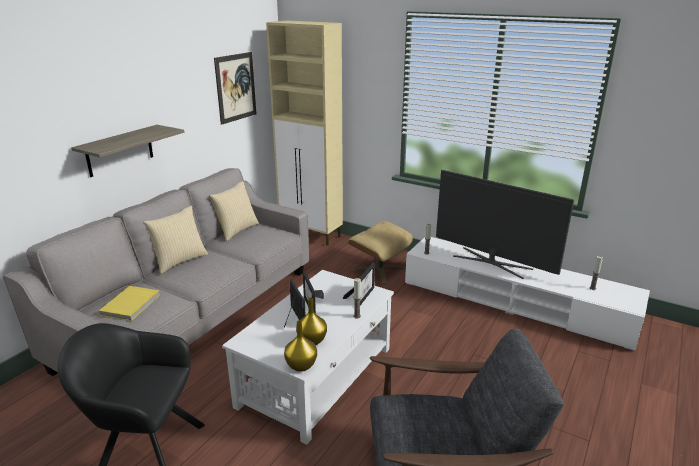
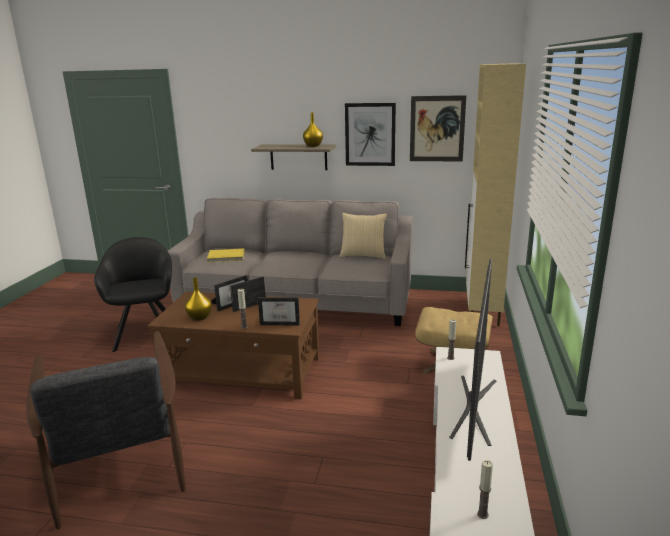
camera: 70 degrees right, 5 degrees down
(179, 261) = (295, 253): pillow -> none
(186, 105) = (370, 134): none -> picture
(301, 365) = (165, 320): yellow vase -> yellow vase (313, 145)
(317, 376) = (243, 371): white coffee table -> brown coffee table

